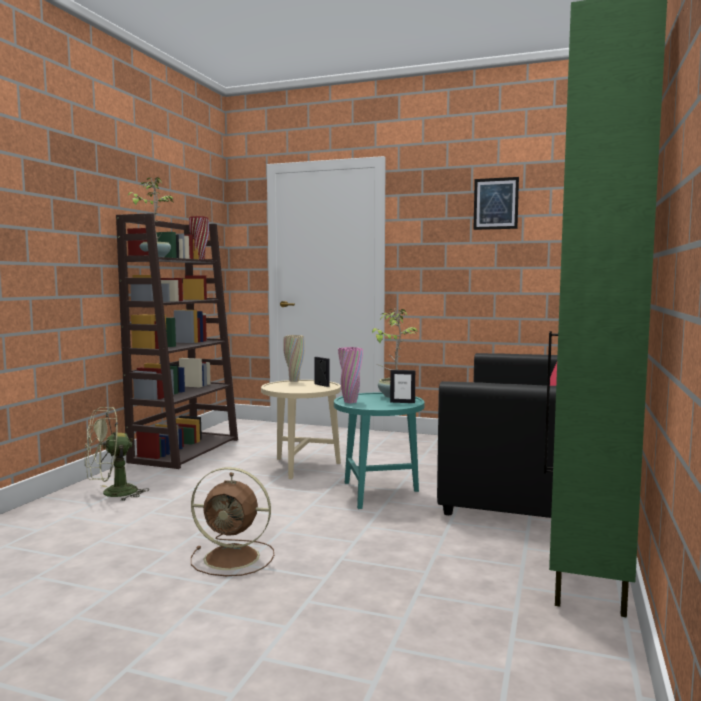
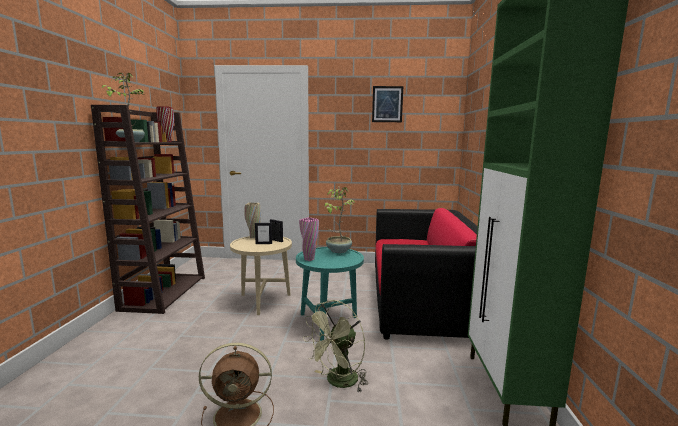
camera: 15 degrees left, 5 degrees up
(112, 494) = (109, 350): green fan -> green fan (338, 382)
(402, 402) = (348, 257): picture frame -> picture frame (263, 243)

